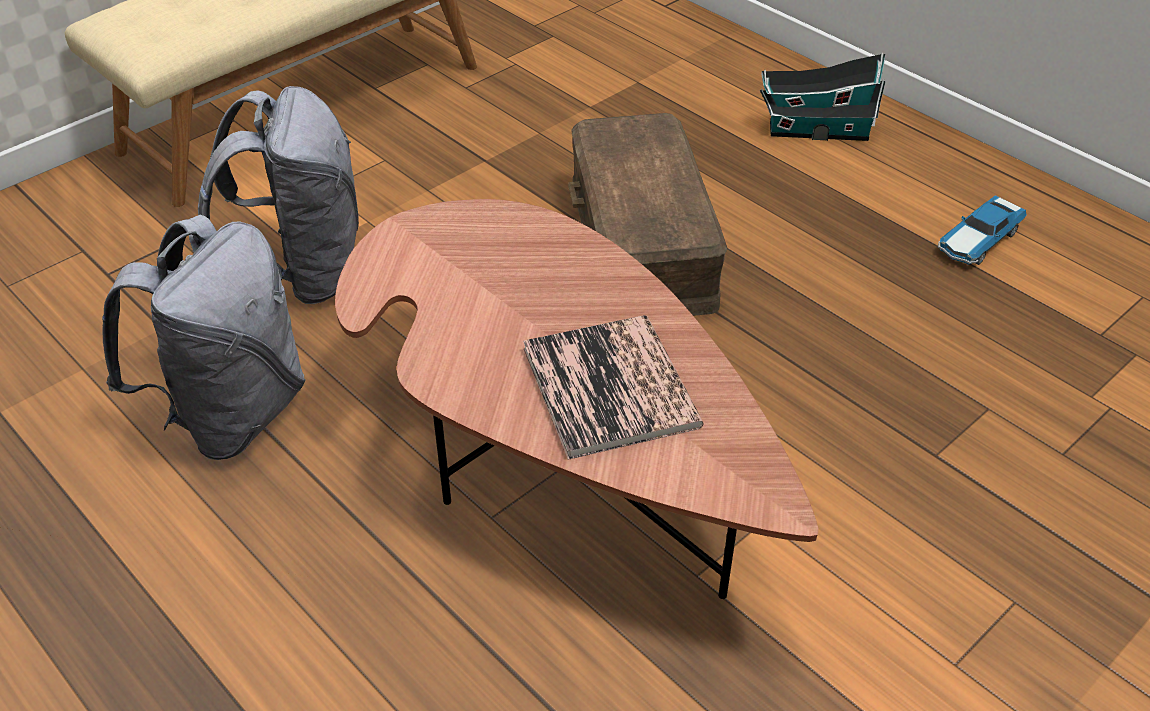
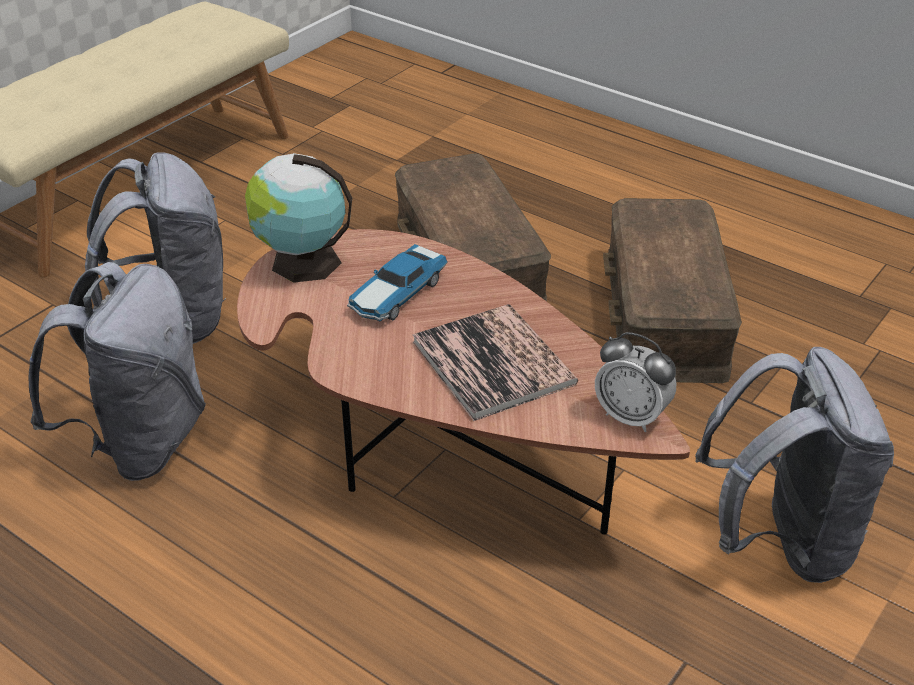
camera: 10 degrees left, 5 degrees down
(424, 234) = (301, 262): none -> globe
(757, 478) = (631, 416): none -> alarm clock
(814, 131) = (592, 162): toy house -> none
(859, 331) = (667, 314): none -> brown storage box
(932, 637) = (780, 540): none -> grey backpack
(978, 241) = (746, 235): toy car -> toy car (396, 295)

